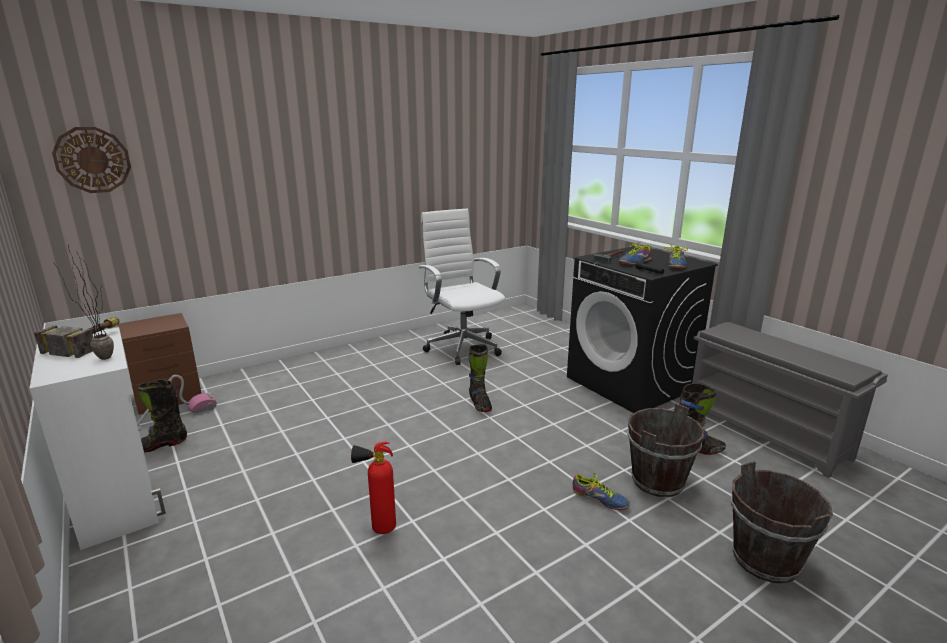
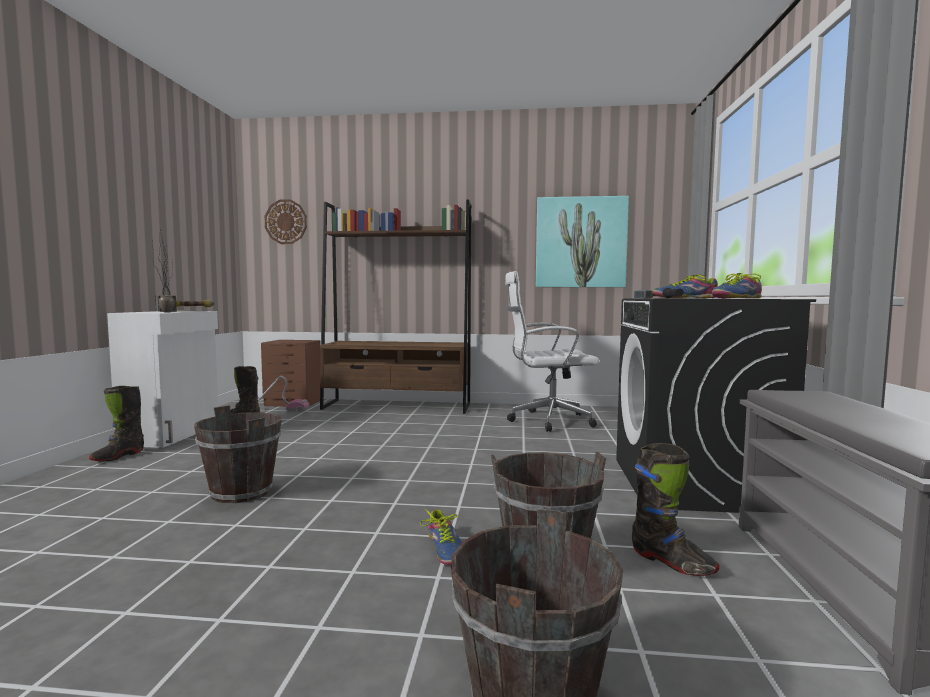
camera: 40 degrees right, 15 degrees down
(303, 367) = (397, 406): none -> brown bookcase
(378, 528) = (242, 492): fire extinguisher -> brown bucket
(450, 170) = (580, 242): none -> picture
(461, 347) = (547, 421): white office chair -> white office chair turned 105 degrees counterclockwise
(479, 404) = (481, 454): black boot -> black boot (118, 456)

